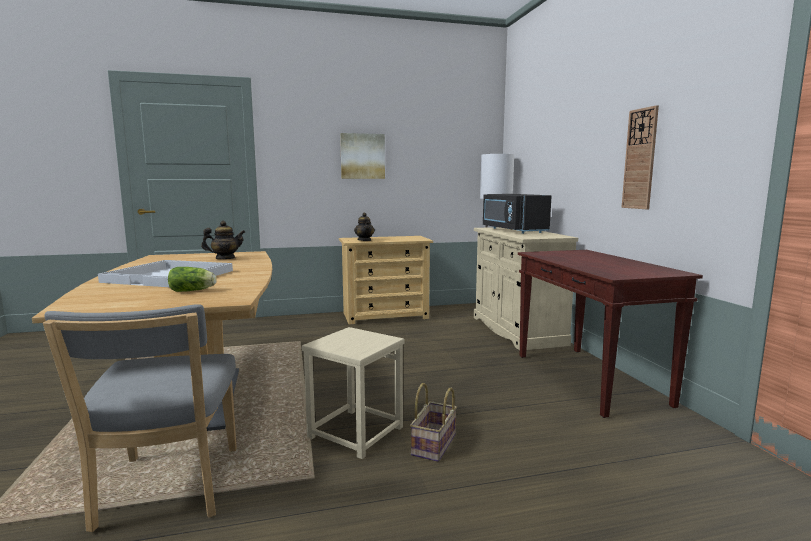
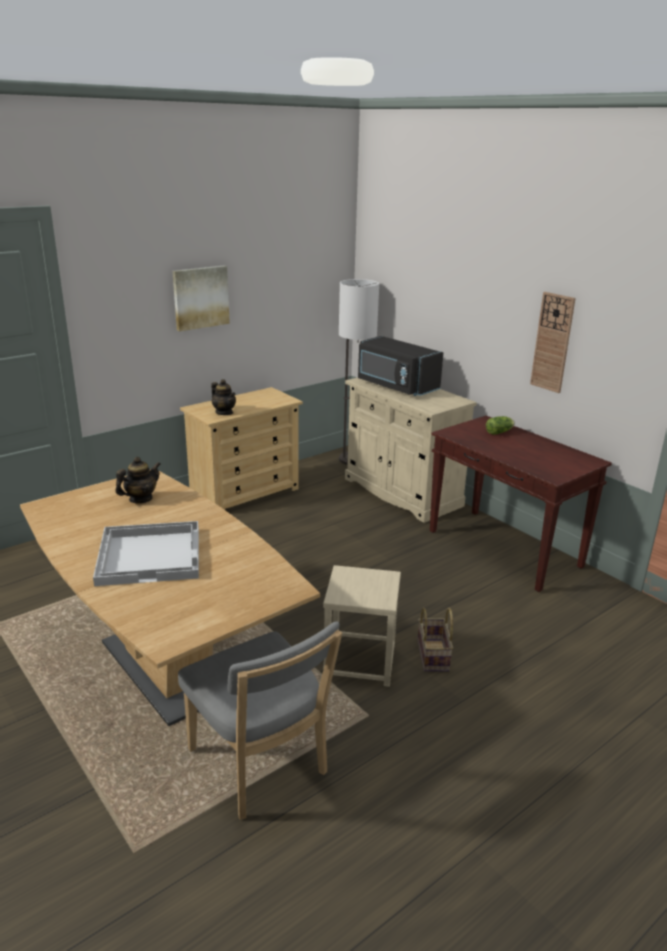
camera: 25 degrees left, 15 degrees up
(193, 291) = (228, 580): lettuce -> lettuce (500, 432)

